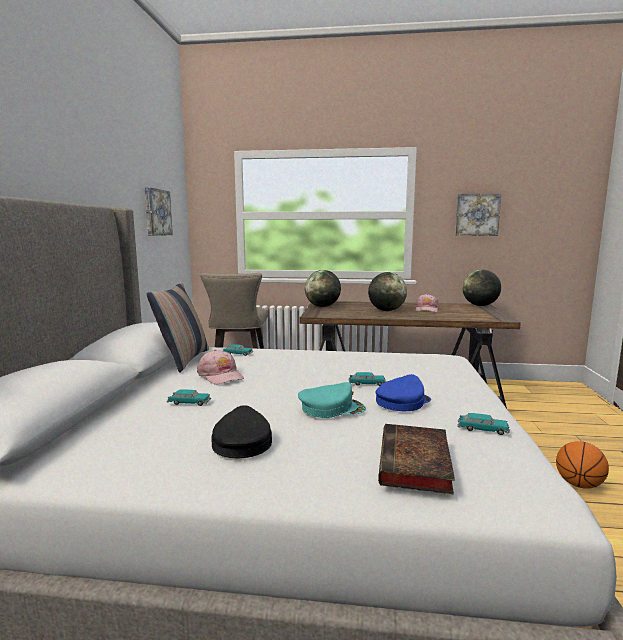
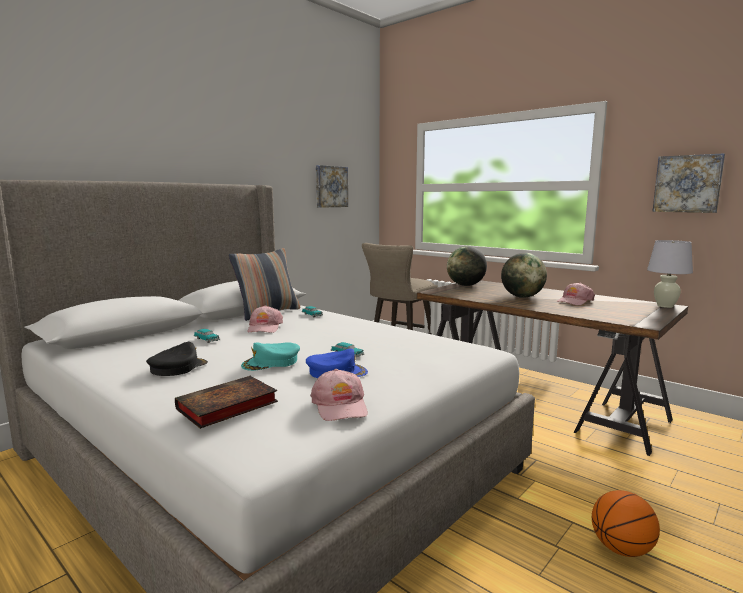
camera: 35 degrees right, 0 degrees up
(331, 408) = (271, 362): turquoise cap -> turquoise cap turned 120 degrees clockwise
(480, 305) = (665, 306): globe -> white table lamp
(482, 429) = (340, 406): toy car -> pink cap

